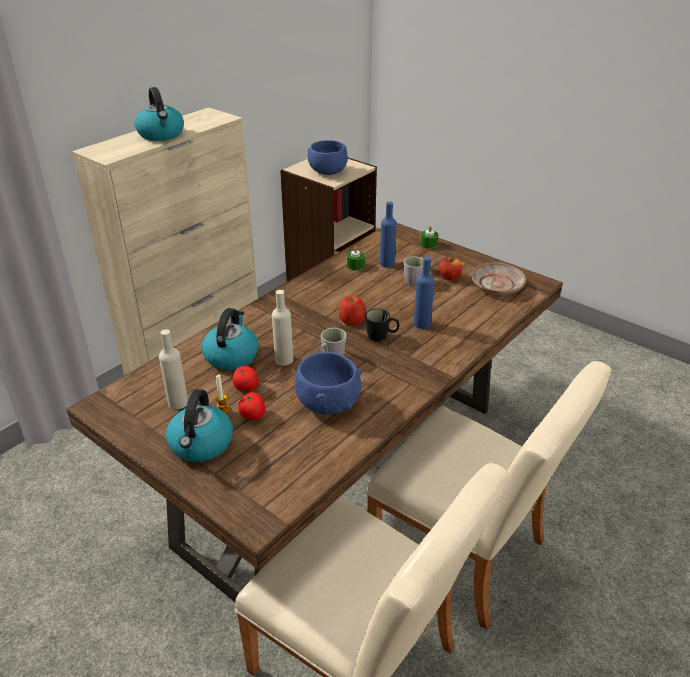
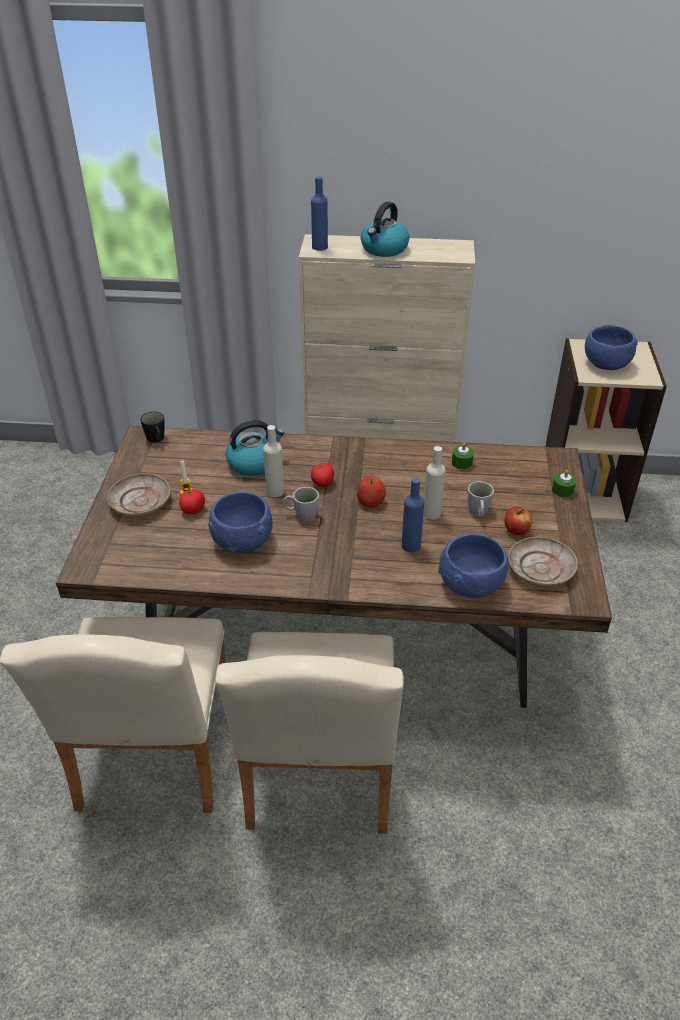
camera: 55 degrees right, 5 degrees up
(178, 402) = (176, 467): beige bottle -> beige bottle (431, 513)
(201, 444) = (141, 502): kettle -> beige plate
(246, 387) = (222, 490): tomato -> tomato (323, 483)
(381, 336) = (364, 529): black mug -> black mug (156, 440)
(387, 263) = (490, 480): blue bottle -> blue bottle (319, 247)
(487, 317) = (471, 585): none -> blue bowl

